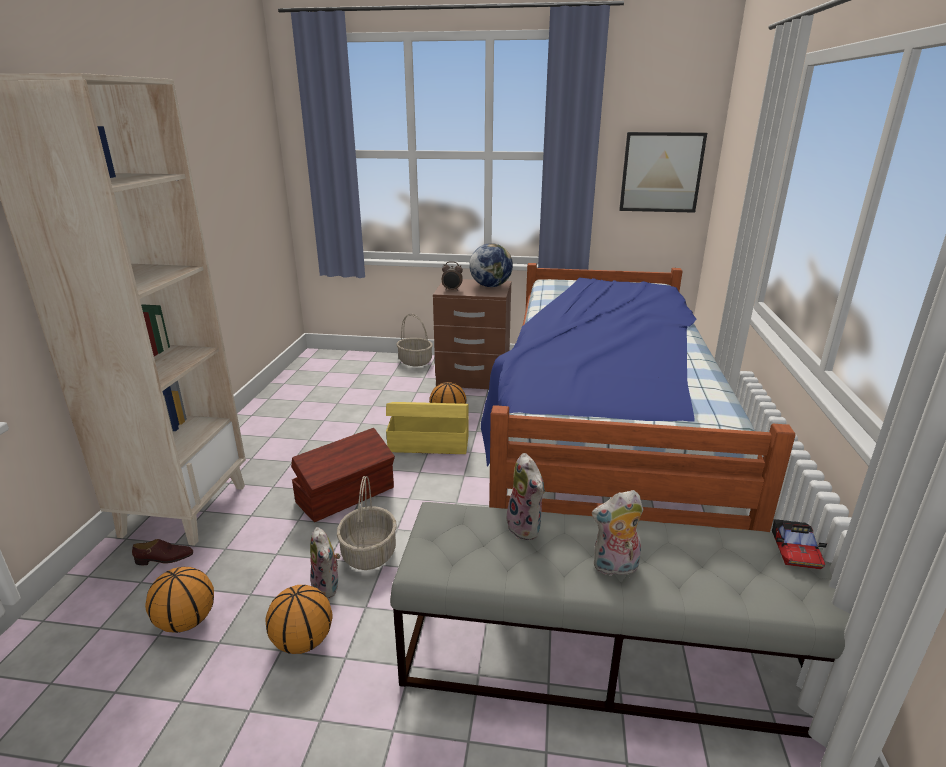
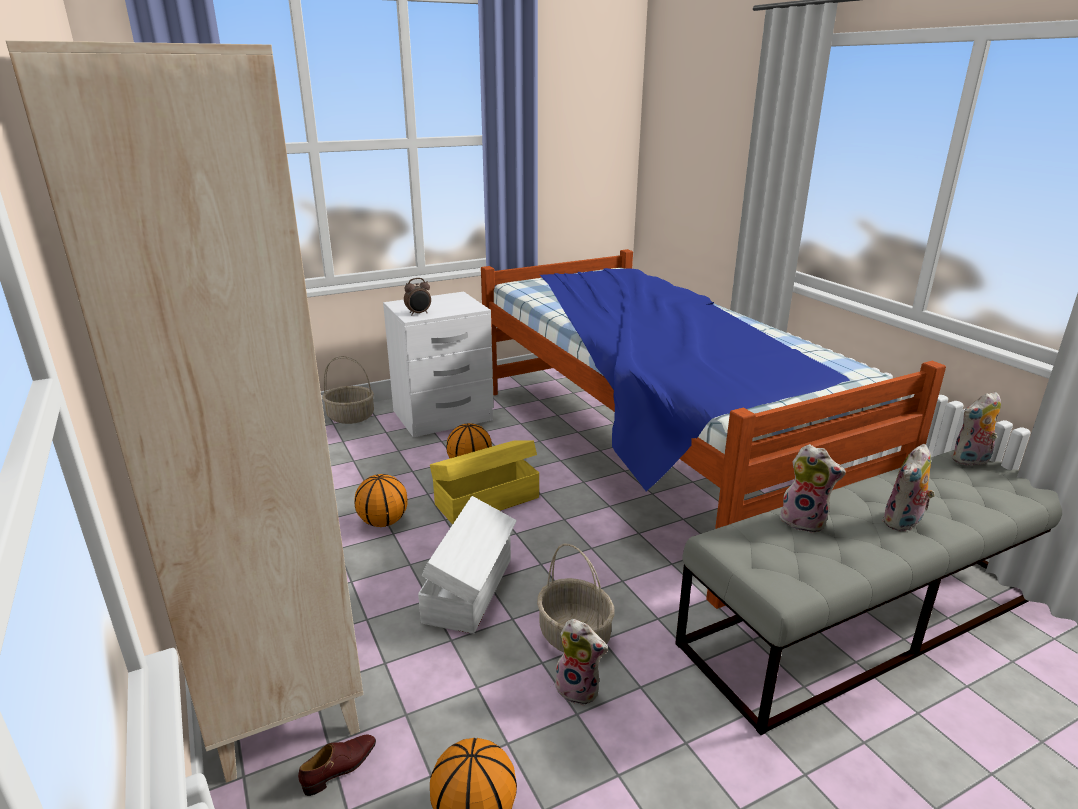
camera: 35 degrees left, 0 degrees up
(302, 641) = (627, 753): basketball -> basketball (382, 522)
(347, 495) = (470, 589): brown storage box -> white storage box
(473, 378) = (443, 416): brown nightstand -> white nightstand
(490, 286) = (453, 301): globe -> none
(661, 172) = (592, 151): picture -> none
(795, 550) = (970, 461): toy car -> plush toy

